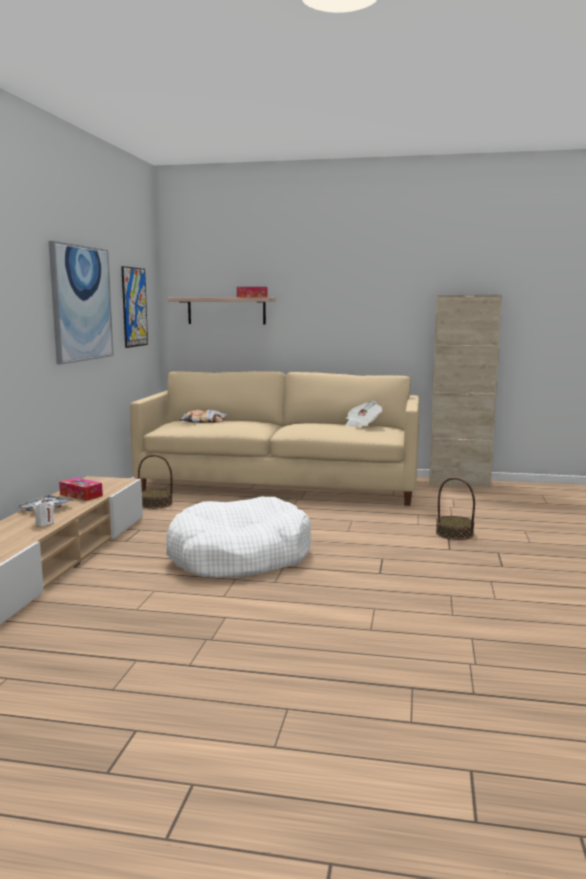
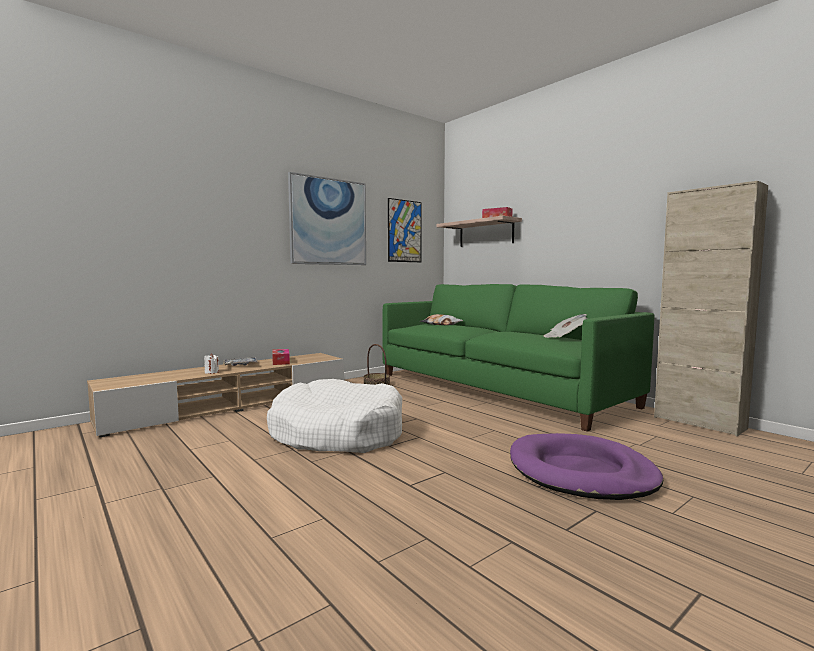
camera: 40 degrees right, 5 degrees down
(280, 484) = (497, 389): beige sofa -> green sofa
(454, 533) = (581, 472): basket -> purple dog bed

